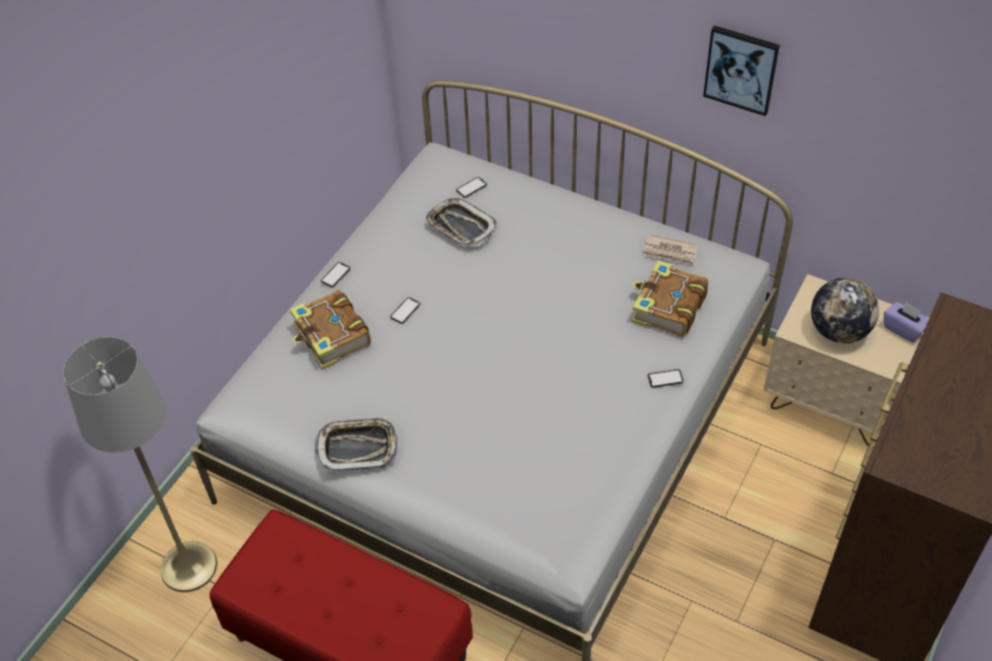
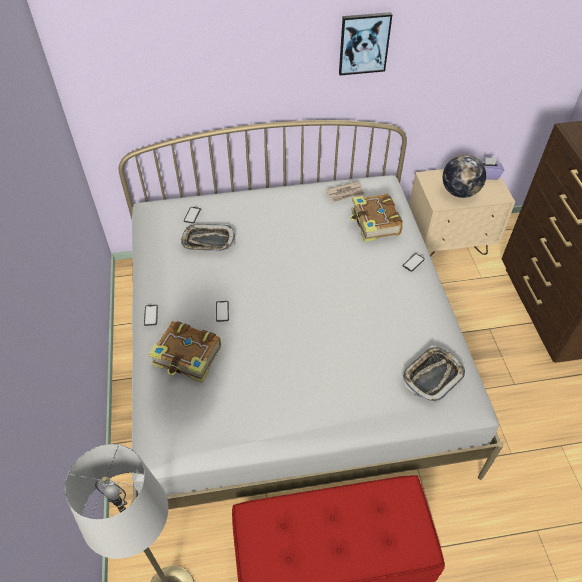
camera: 40 degrees left, 0 degrees up
(357, 448) = (277, 419): tray -> tray (432, 376)

